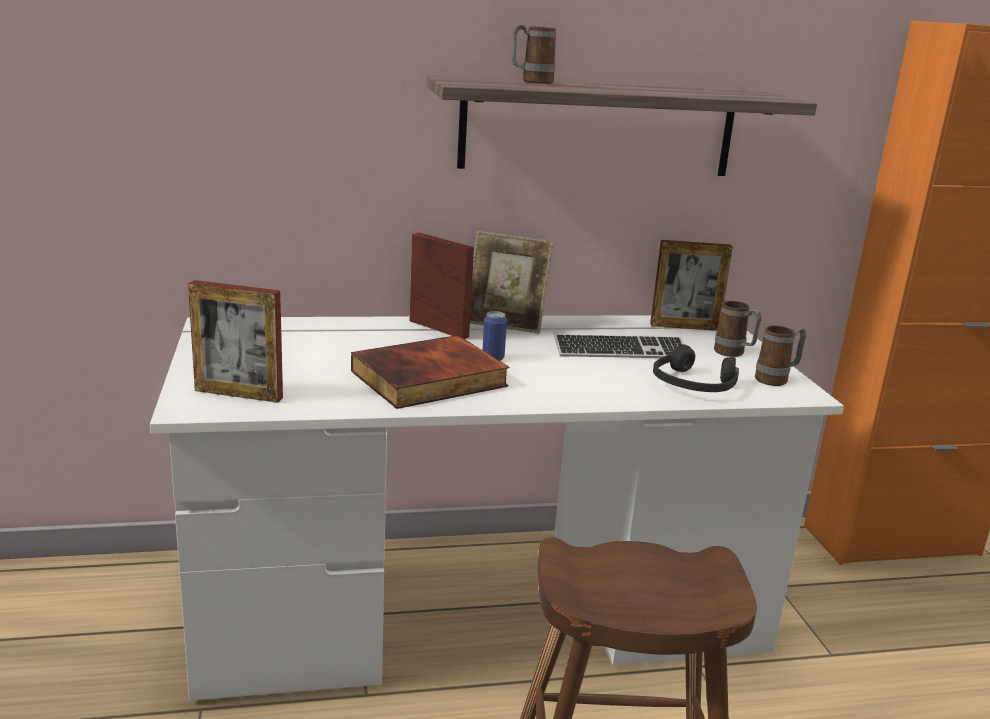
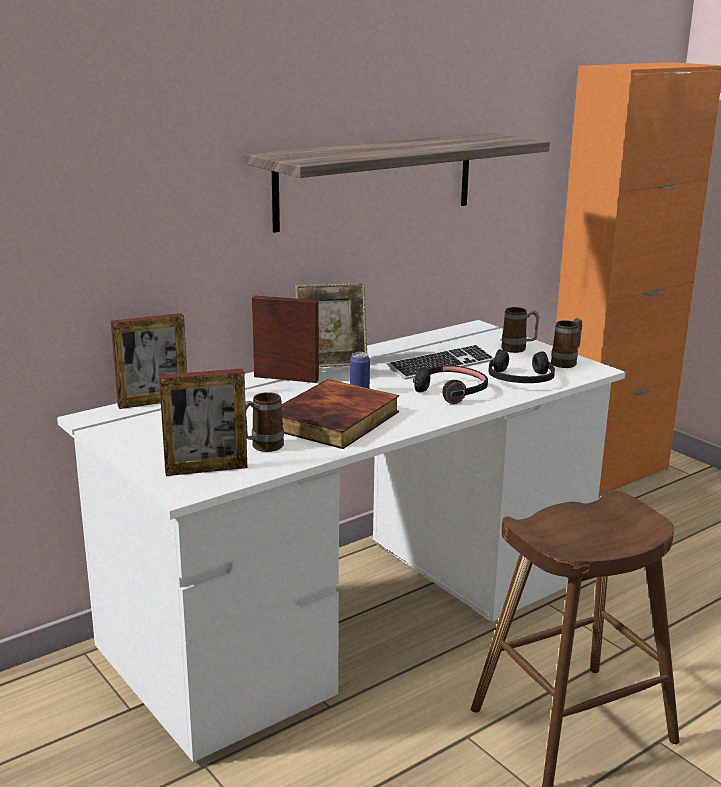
camera: 25 degrees left, 0 degrees up
(531, 82) = (334, 149): mug -> mug (262, 447)
(595, 379) = (451, 391): none -> black headphones
(684, 327) = (461, 336): picture frame -> picture frame (153, 402)

